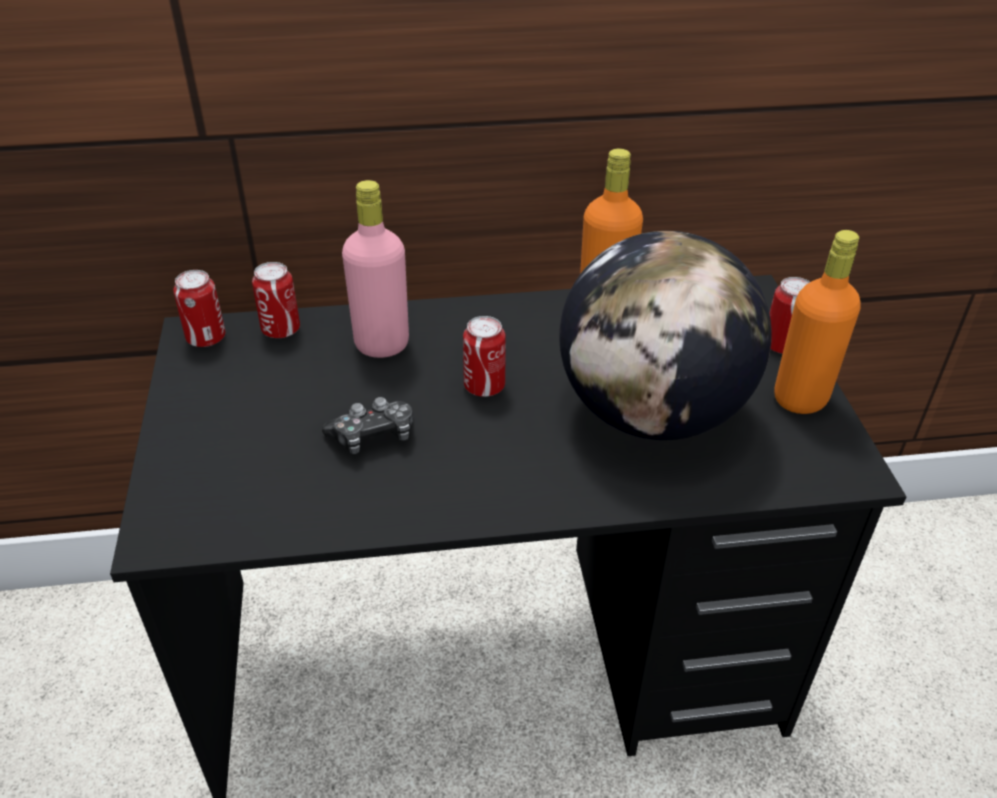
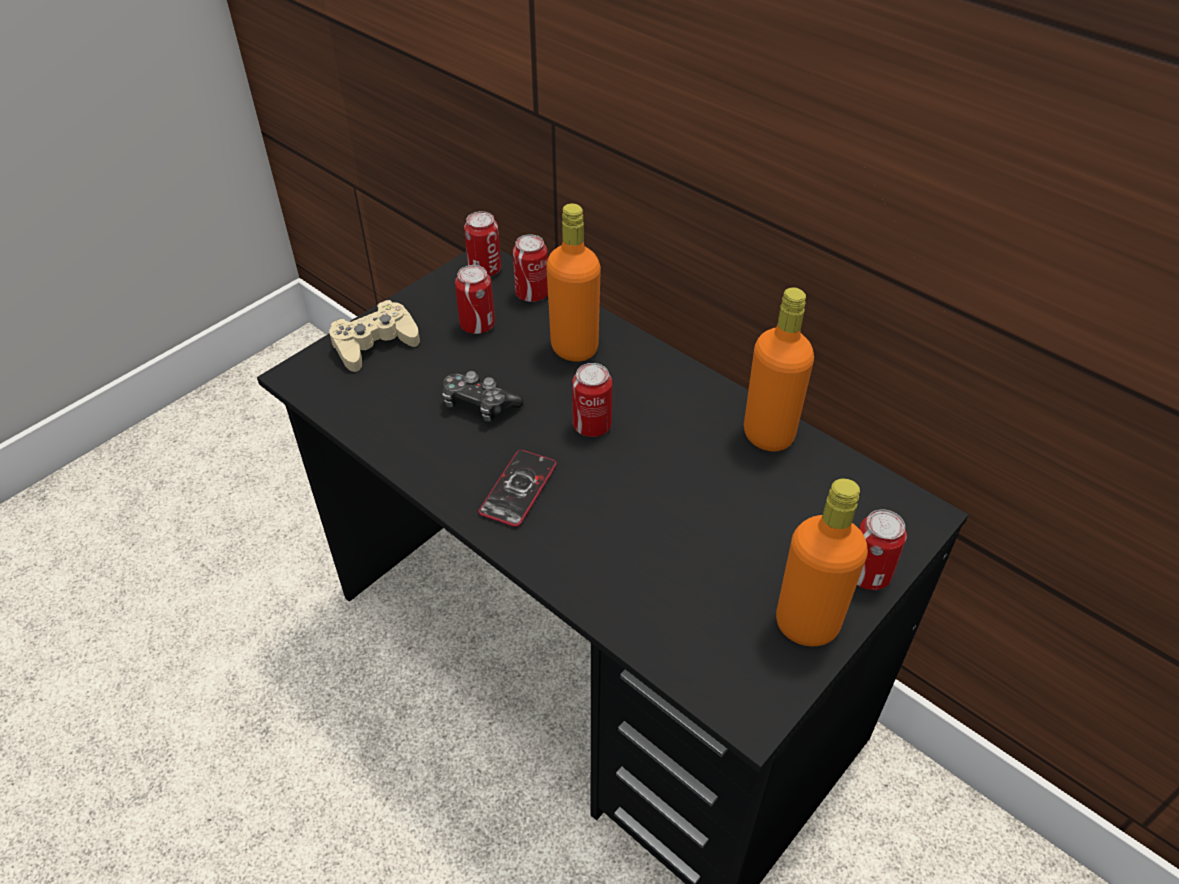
camera: 50 degrees right, 5 degrees up
(195, 459) = (374, 343): none -> beige game controller
(271, 381) = (477, 325): none -> can
(382, 344) = (574, 348): pink bottle -> orange bottle
(504, 468) = (518, 489): none -> phone
(651, 413) = (671, 536): globe -> none

